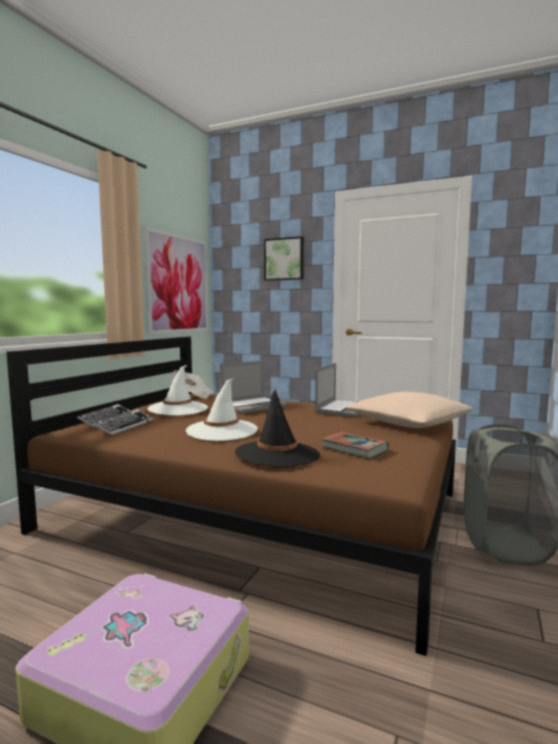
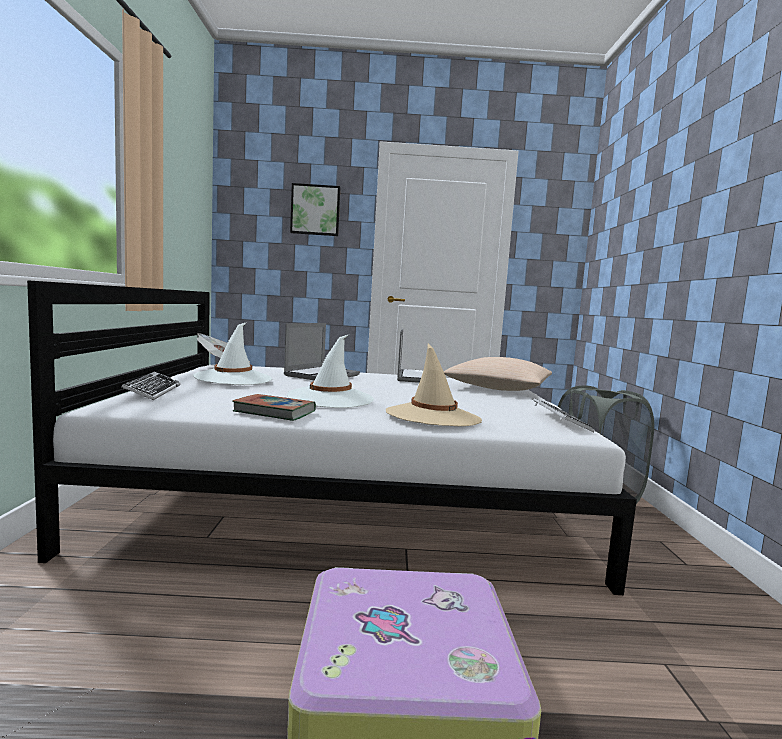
camera: 25 degrees left, 0 degrees up
(124, 426) = (192, 397): keyboard -> keyboard (559, 420)
(178, 284) = (185, 224): picture -> none
(258, 510) = (348, 493): brown bed -> white bed
(277, 454) = (433, 417): black hat -> beige hat
(354, 449) = (493, 409): book -> book (274, 412)

